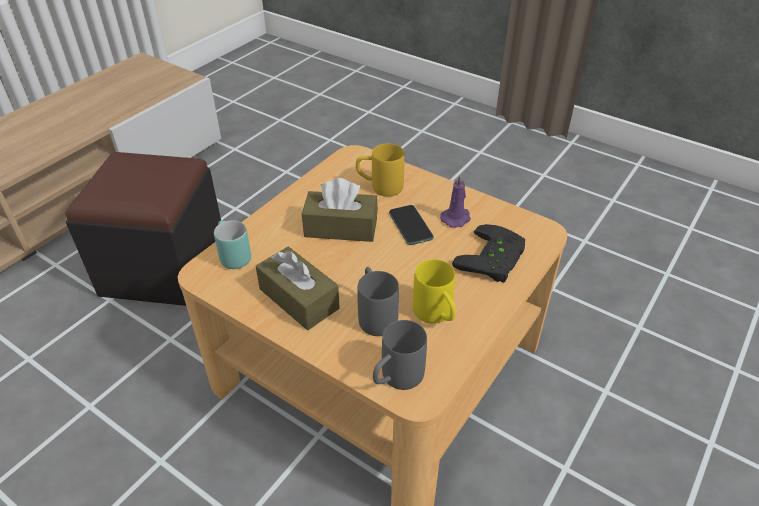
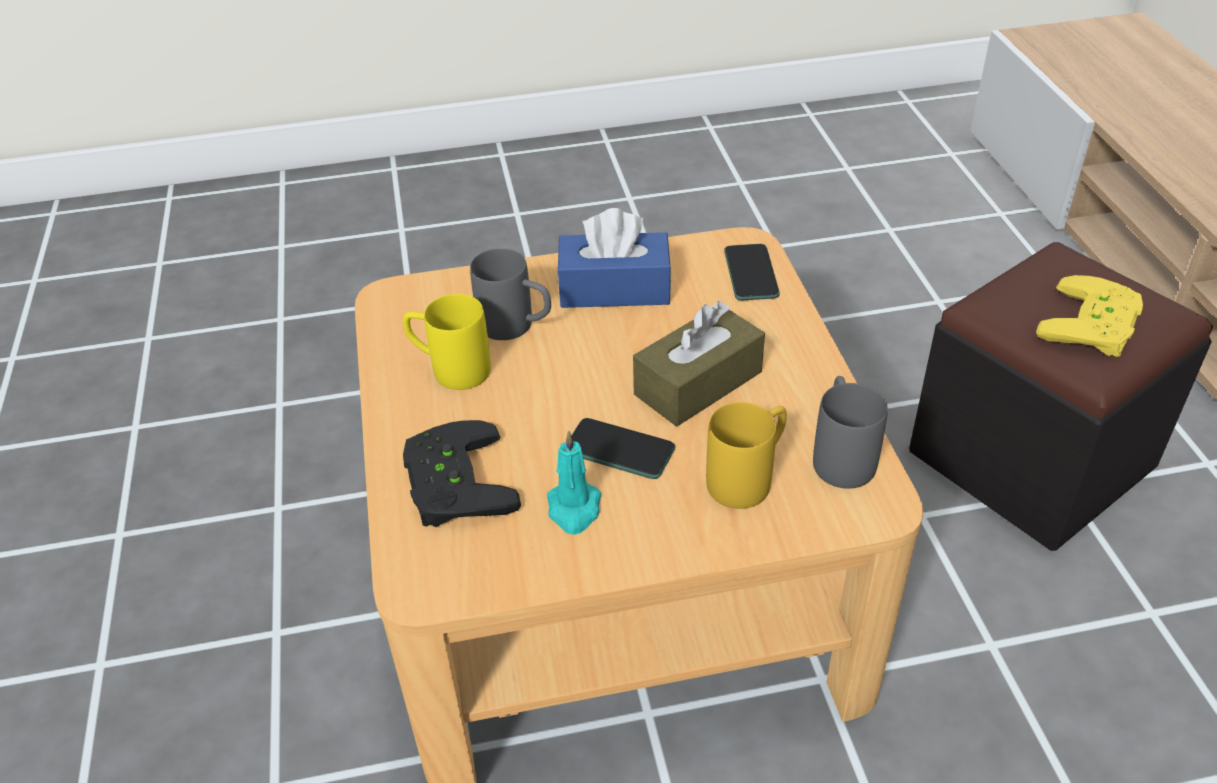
camera: 135 degrees right, 0 degrees up
(150, 170) = (1096, 326): none -> yellow game controller
(231, 256) = (751, 274): turquoise mug -> phone
(299, 299) = (614, 289): brown tissue box -> blue tissue box
(396, 379) = (425, 294): grey mug -> grey mug (840, 455)
(456, 218) = (574, 509): purple candle -> turquoise candle

